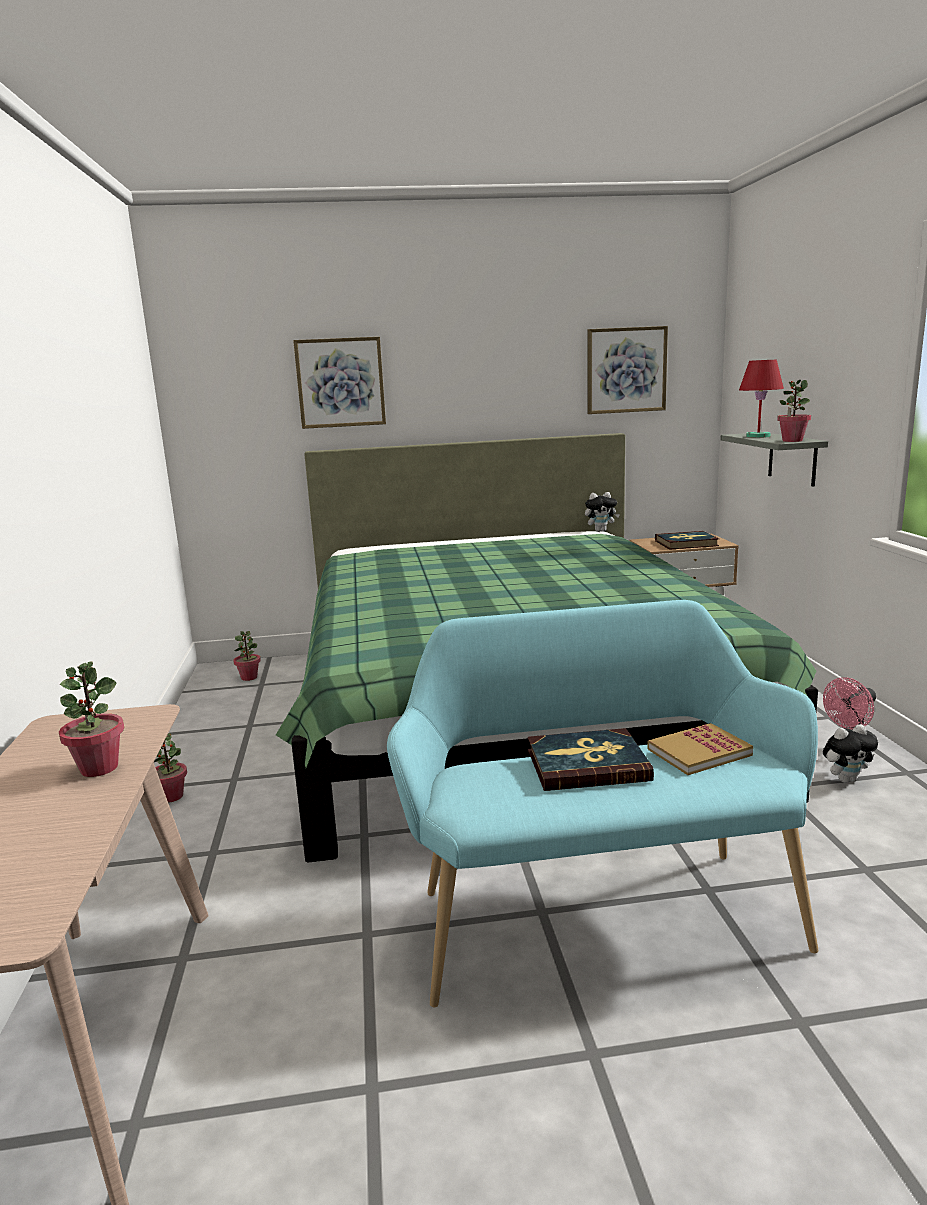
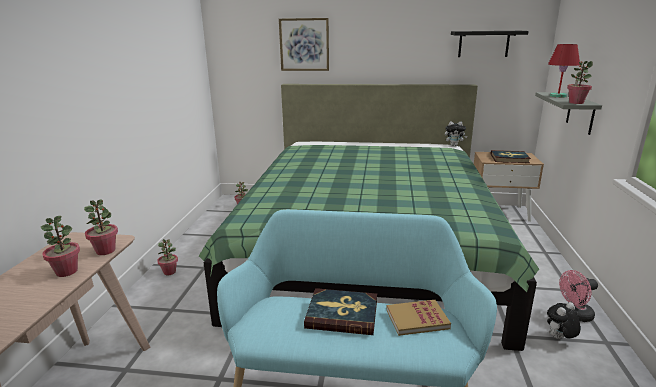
camera: 15 degrees right, 5 degrees up
(144, 730) = (106, 251): none -> potted plant
(626, 370) = (483, 44): picture -> black shelf
(846, 779) = (559, 338): plush toy -> plush toy turned 150 degrees clockwise

